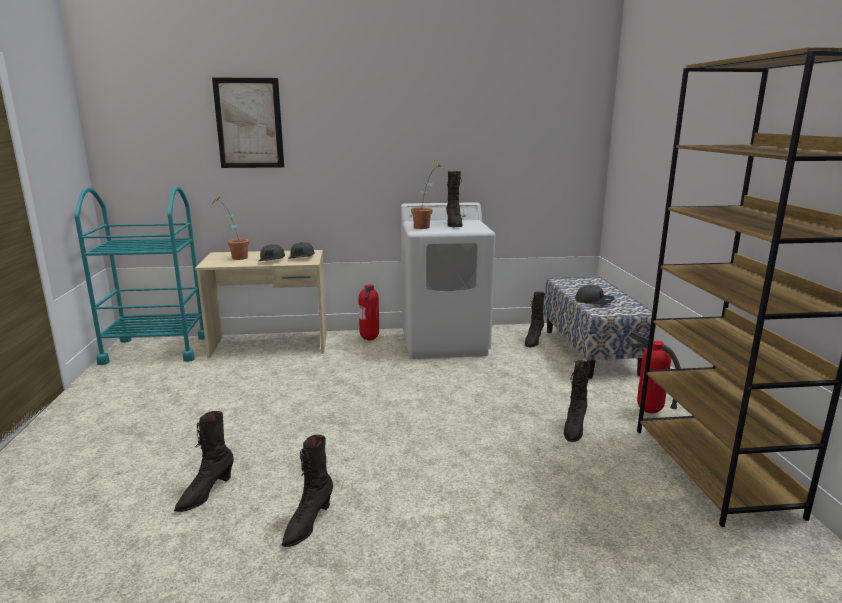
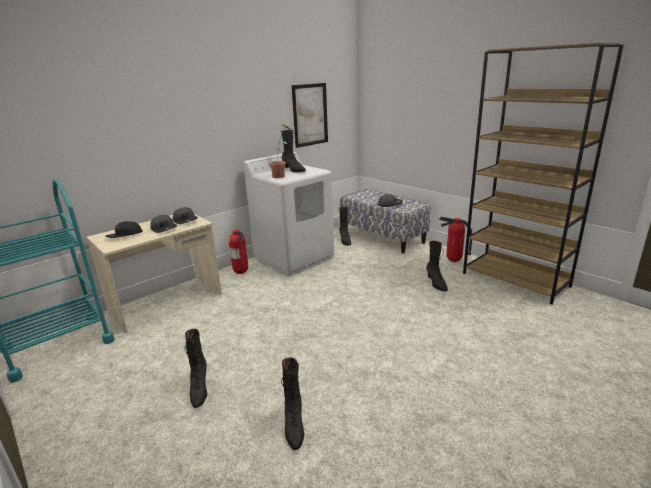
camera: 35 degrees left, 5 degrees up
(234, 258) = (124, 235): potted plant -> black cap
(249, 123) = (105, 106): picture -> picture (310, 115)
(307, 524) = (389, 406): black boot -> black boot (199, 390)

